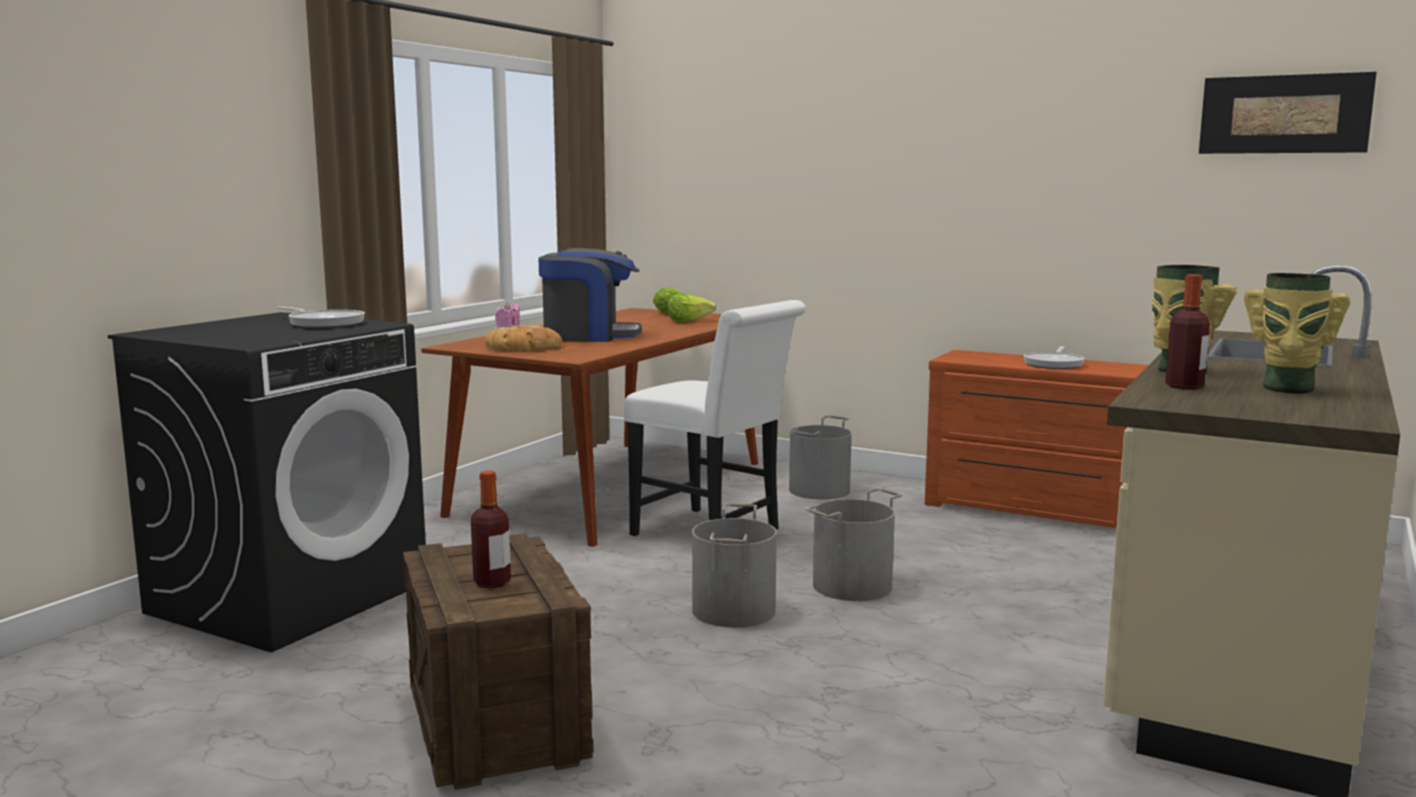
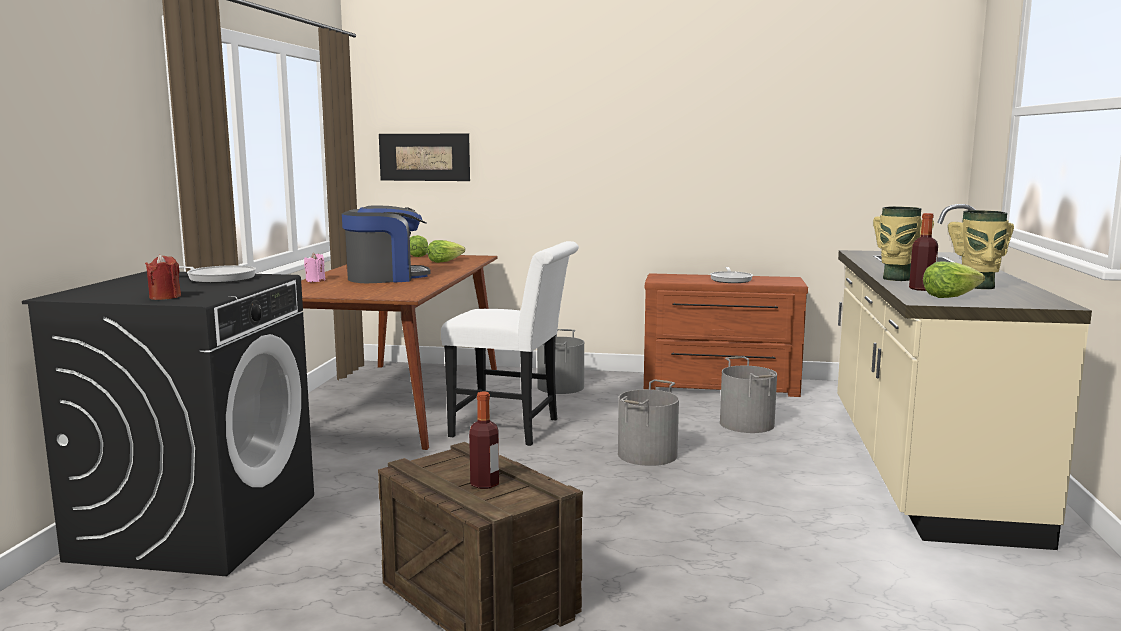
camera: 20 degrees left, 0 degrees up
(232, 339) = (165, 297): none -> red candle
(523, 348) = (348, 291): bread -> none
(735, 610) = (581, 484): grey bucket -> grey bucket (747, 424)
(1204, 399) = (949, 296): none -> lettuce
(1284, 114) = (870, 103): picture -> picture (424, 157)

